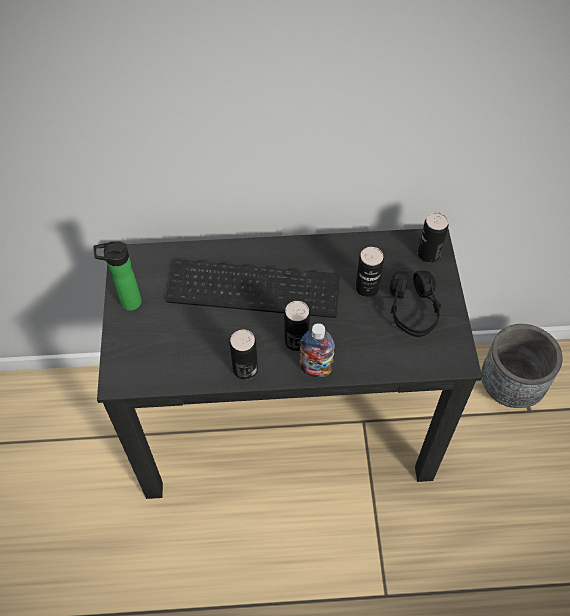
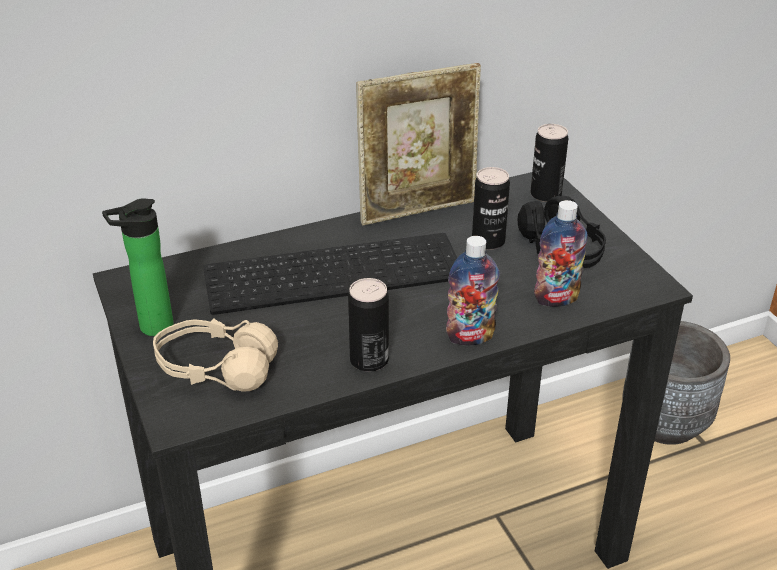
camera: 20 degrees left, 20 degrees down
(152, 348) = (215, 369): none -> beige headphones
(296, 341) = (425, 314): can -> none
(333, 244) = (418, 209): none -> picture frame
(387, 353) = (556, 299): none -> bottle

